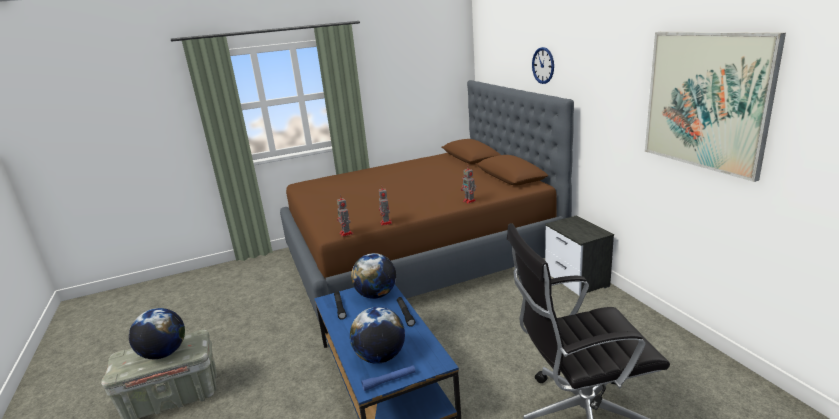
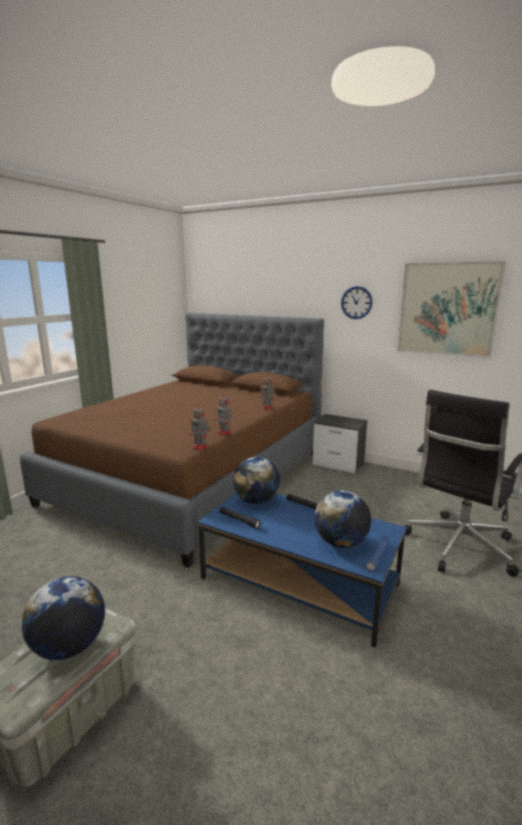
camera: 40 degrees left, 5 degrees down
(543, 65) = (282, 294): wall clock -> wall clock (356, 302)

